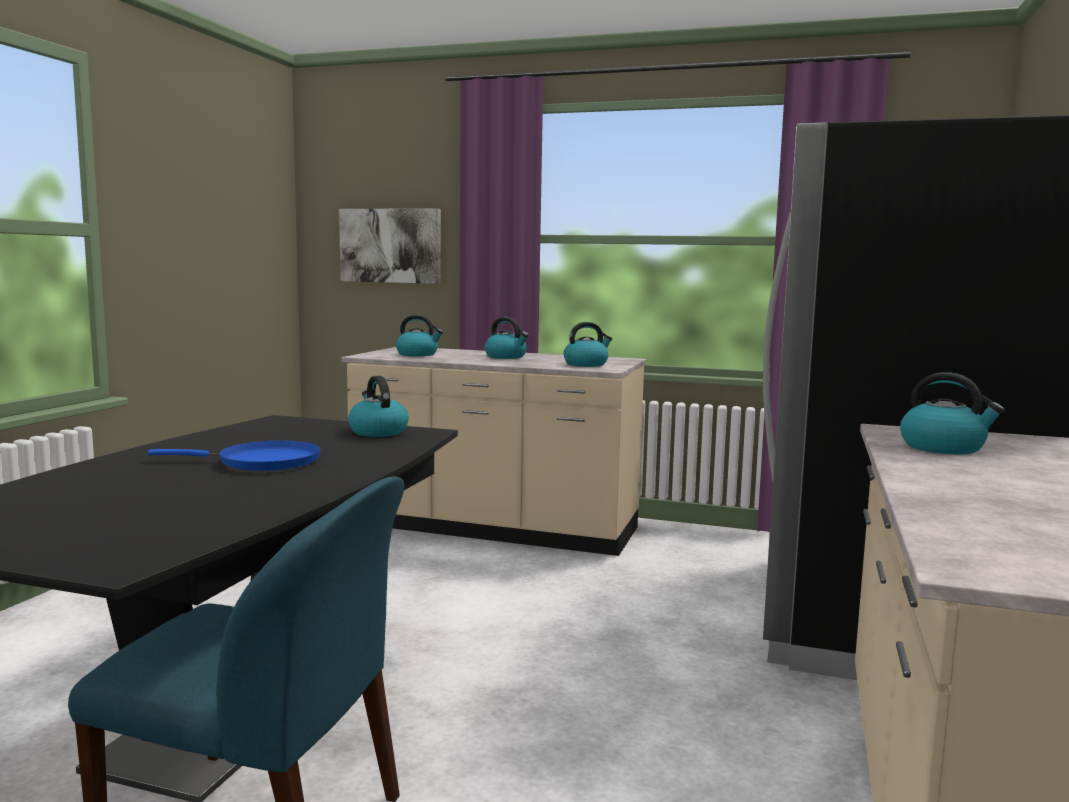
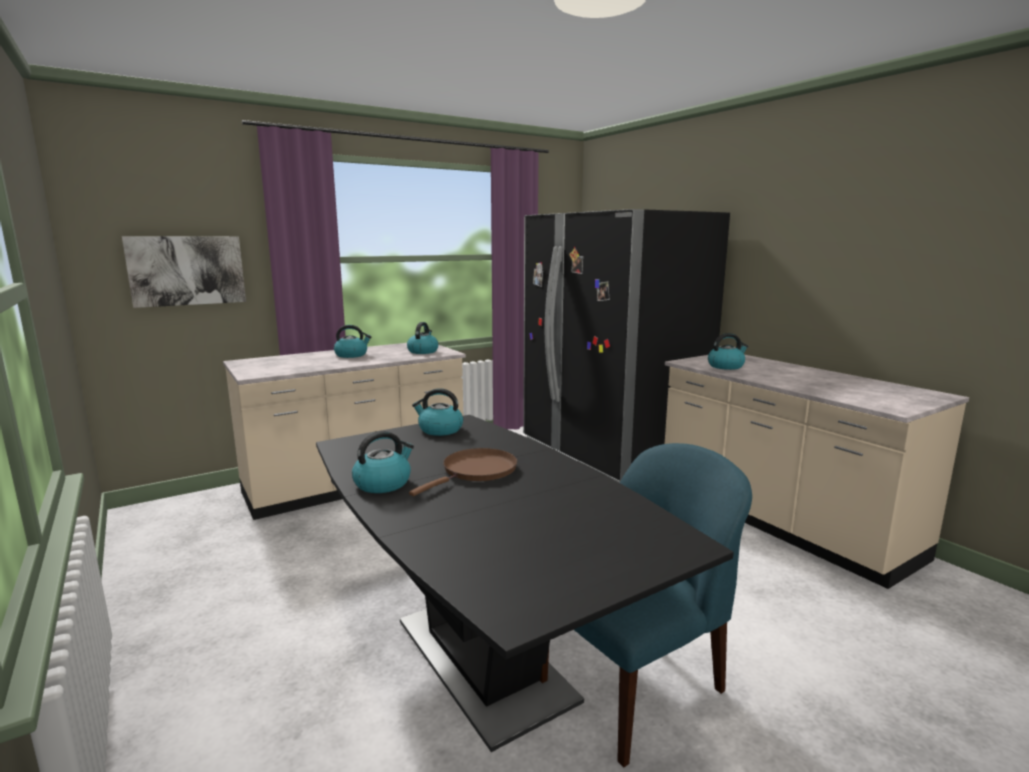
camera: 50 degrees left, 5 degrees up
(262, 462) = (476, 471): blue frying pan -> brown frying pan
(418, 354) = (284, 365): kettle -> kettle (383, 483)

